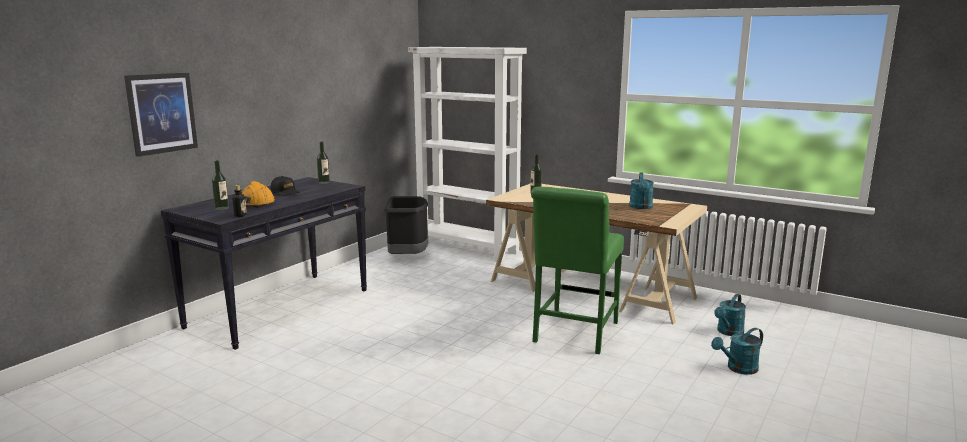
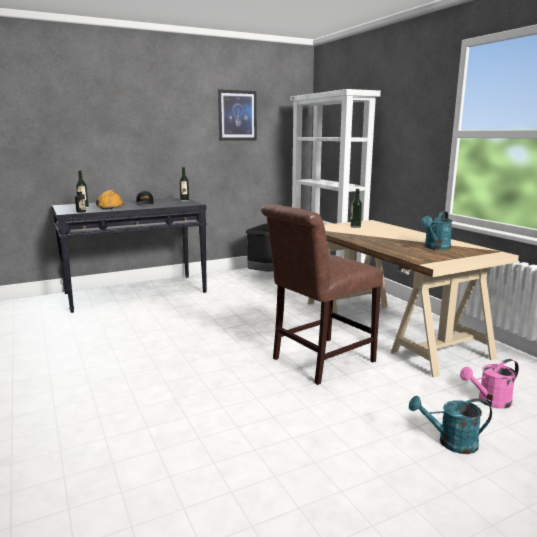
camera: 30 degrees right, 0 degrees up
(162, 113) = (56, 135): picture -> picture (237, 115)
(573, 334) = (318, 361): green chair -> brown chair
(728, 332) = (490, 401): turquoise watering can -> pink watering can

